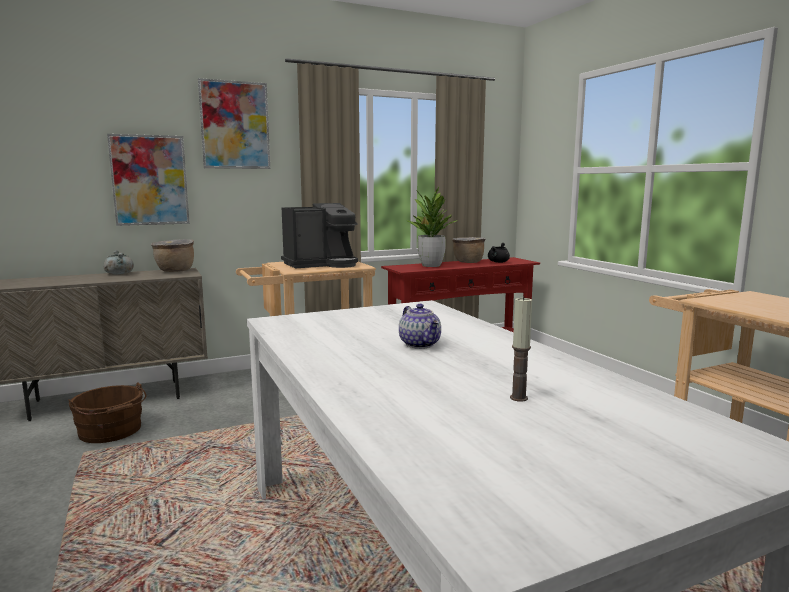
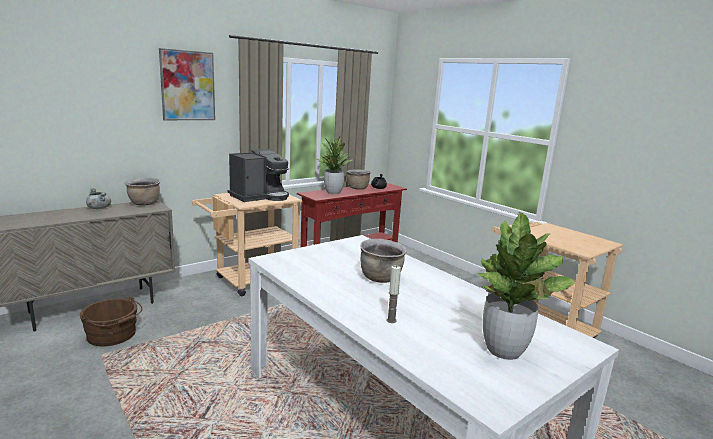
camera: 15 degrees left, 5 degrees up
(149, 180) = (119, 130): picture -> none
(421, 344) = (381, 278): teapot -> brown cooking pot
(519, 398) = (458, 318): candle -> candle (391, 320)
(581, 450) = (504, 351): none -> potted plant

